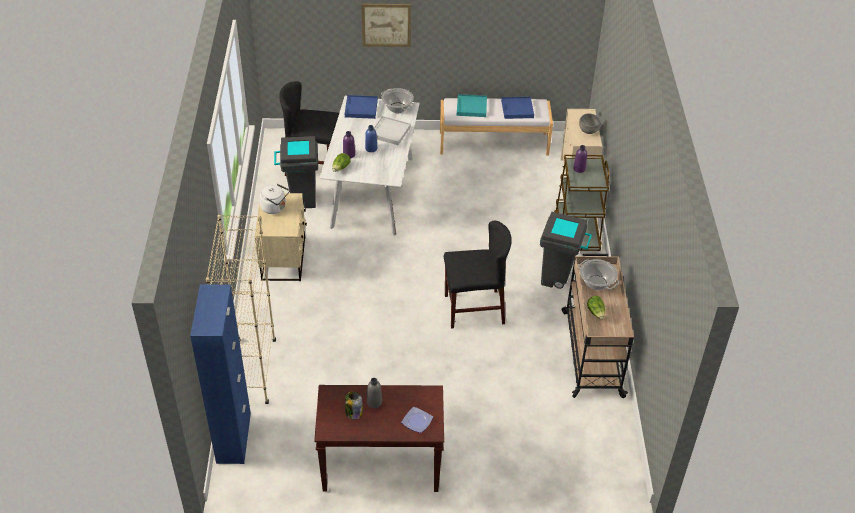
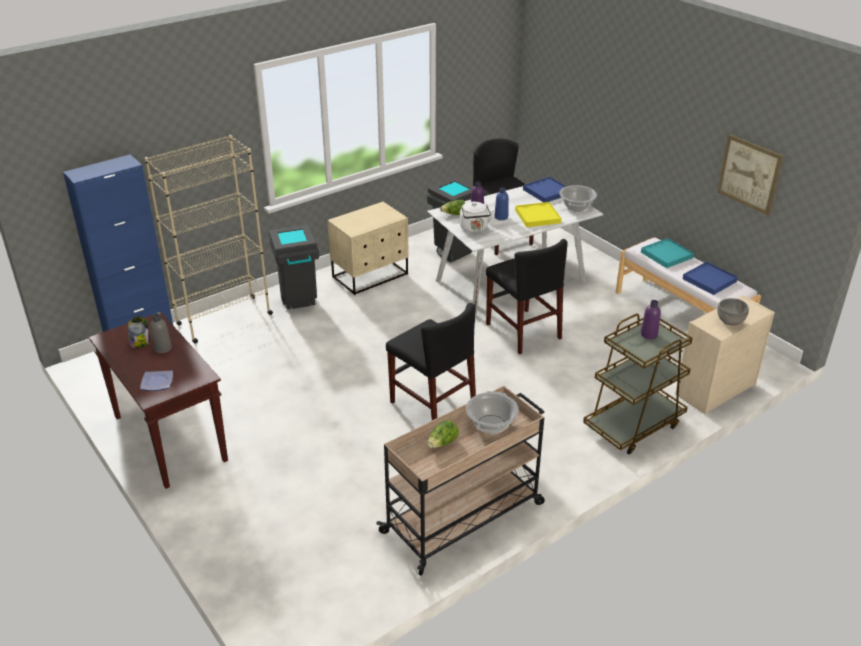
camera: 55 degrees right, 10 degrees down
(275, 208) = (372, 214): white kettle -> white kettle (474, 229)
(386, 25) = (619, 120): picture -> picture (749, 174)
(390, 132) = (537, 216): white tray -> yellow tray
(437, 221) = (523, 331): none -> black chair
(559, 279) = (546, 443): grey trash can -> grey trash can (300, 305)

